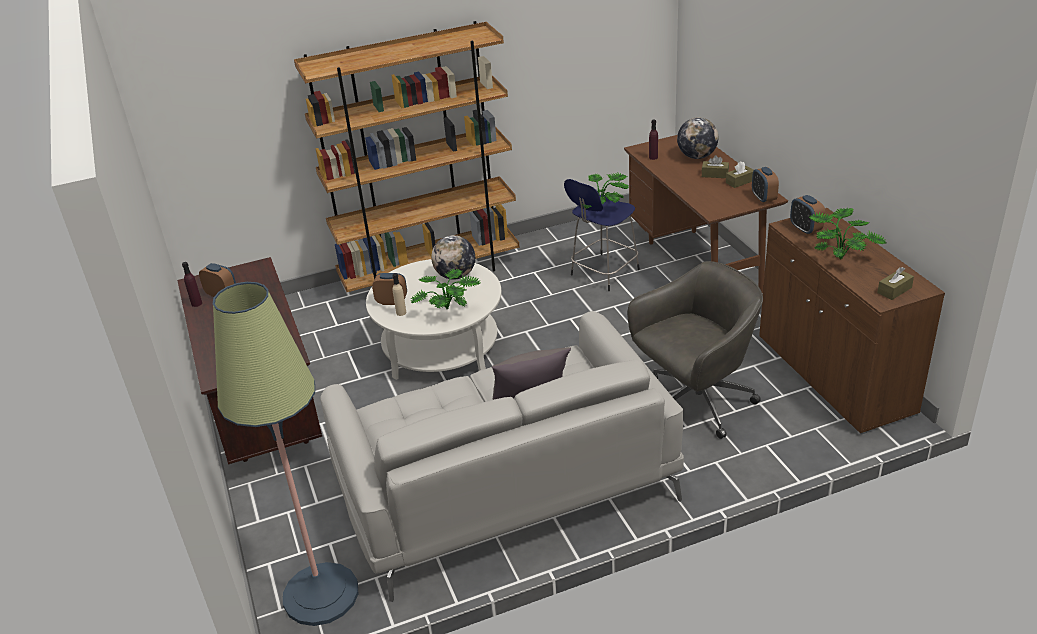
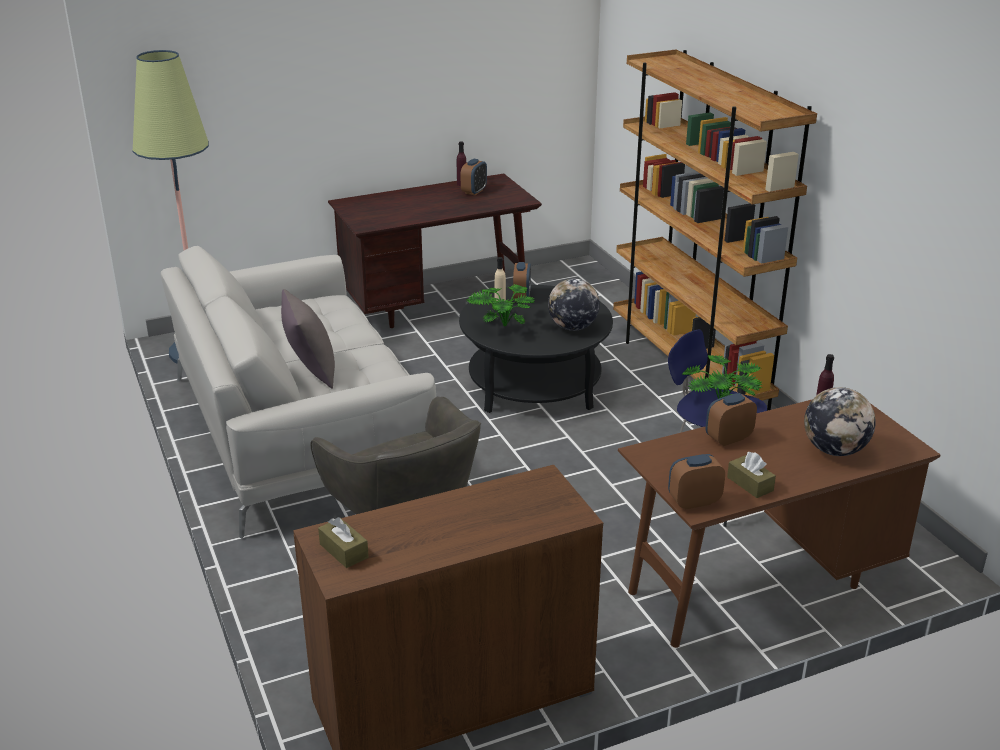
camera: 85 degrees right, 5 degrees down
(441, 348) = (534, 384): white coffee table -> black coffee table
(715, 174) = (772, 462): brown tissue box -> none
(805, 229) = (532, 494): alarm clock -> alarm clock (728, 438)
(841, 256) = (447, 516): potted plant -> none

